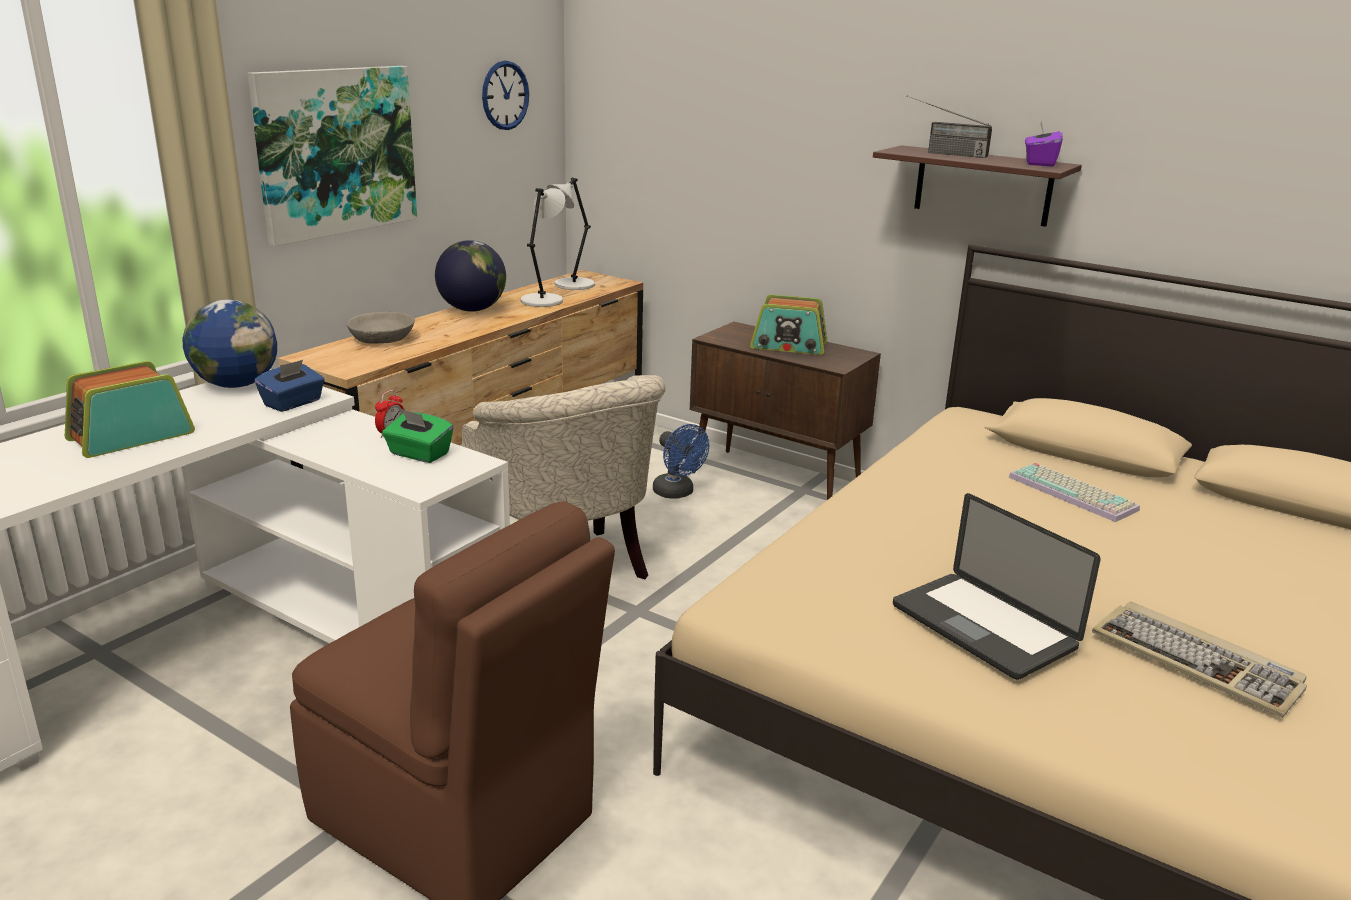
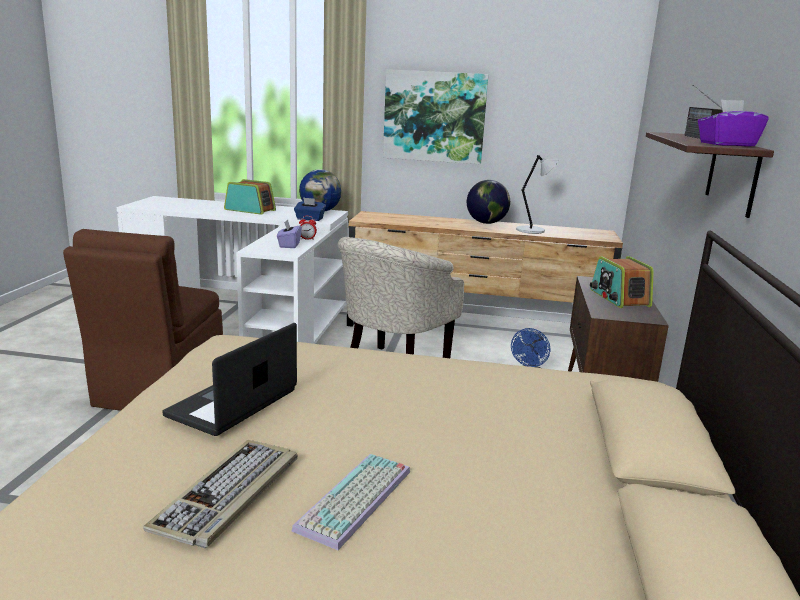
camera: 65 degrees right, 5 degrees down
(382, 339) = (411, 218): grey bowl -> none
(419, 454) = (289, 245): green tissue box -> purple tissue box
(505, 95) = (576, 101): wall clock -> none
(572, 285) = (575, 232): grey table lamp -> none
(1074, 493) = (523, 438): keyboard -> keyboard (356, 501)

